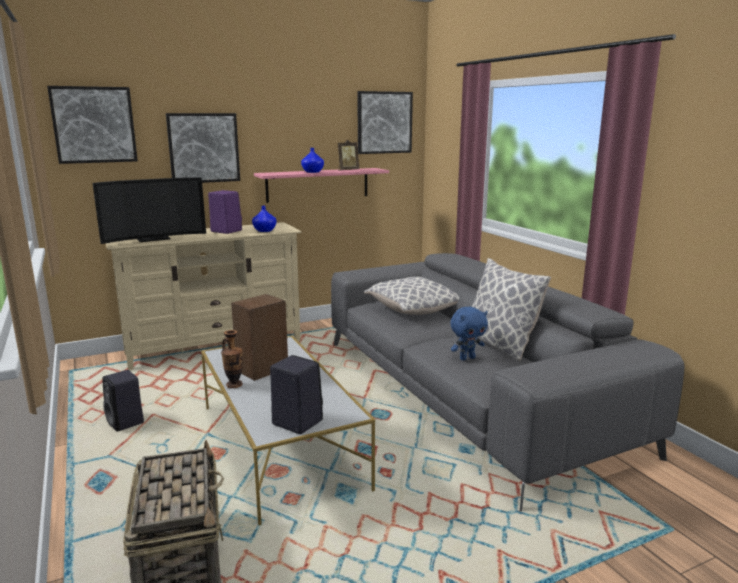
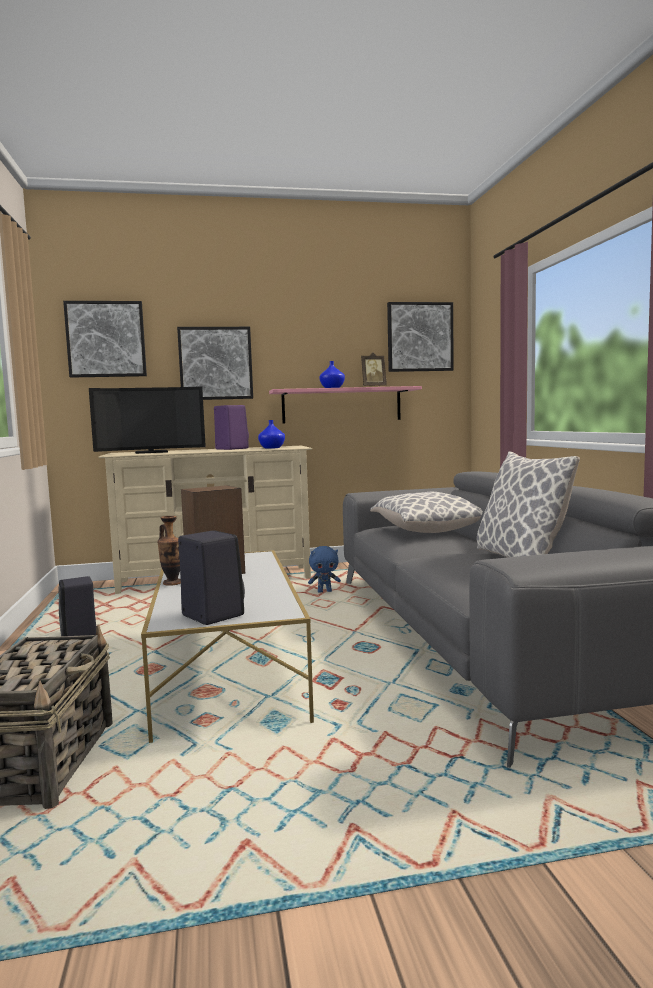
camera: 15 degrees right, 10 degrees down
(467, 358) = (466, 567): blue plush toy -> blue plush toy (325, 592)

